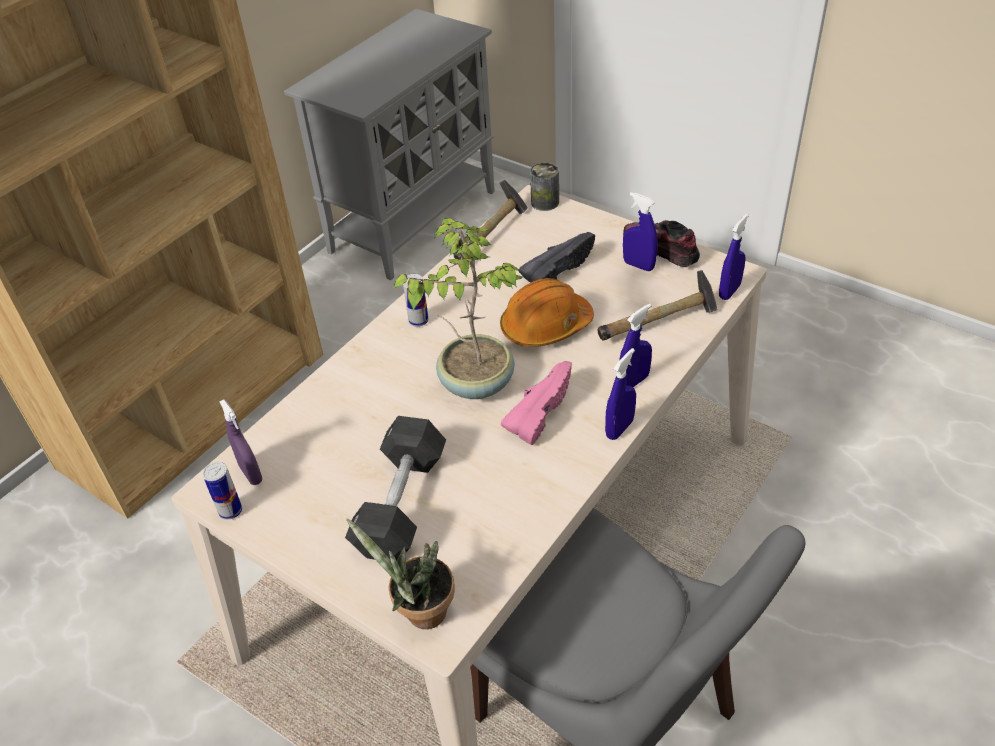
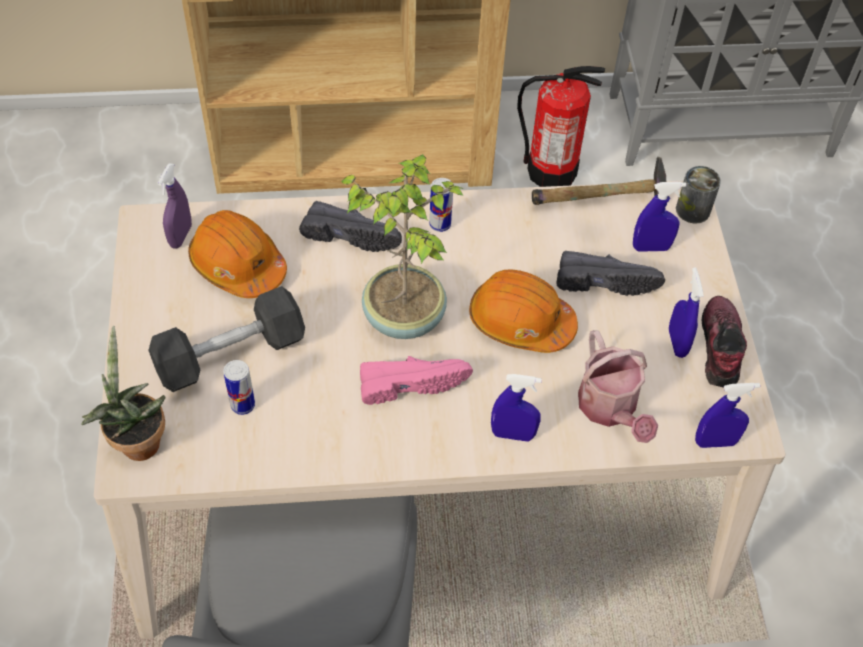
camera: 45 degrees right, 10 degrees up
(230, 511) = (136, 251): can -> can (242, 405)
(321, 453) = (238, 265): none -> orange hard hat
(349, 317) = (551, 171): none -> fire extinguisher
(372, 371) = (352, 235): none -> black shoe
(619, 428) = (444, 458): blue spray bottle -> blue spray bottle (651, 247)
(659, 323) = (610, 409): hammer -> watering can

